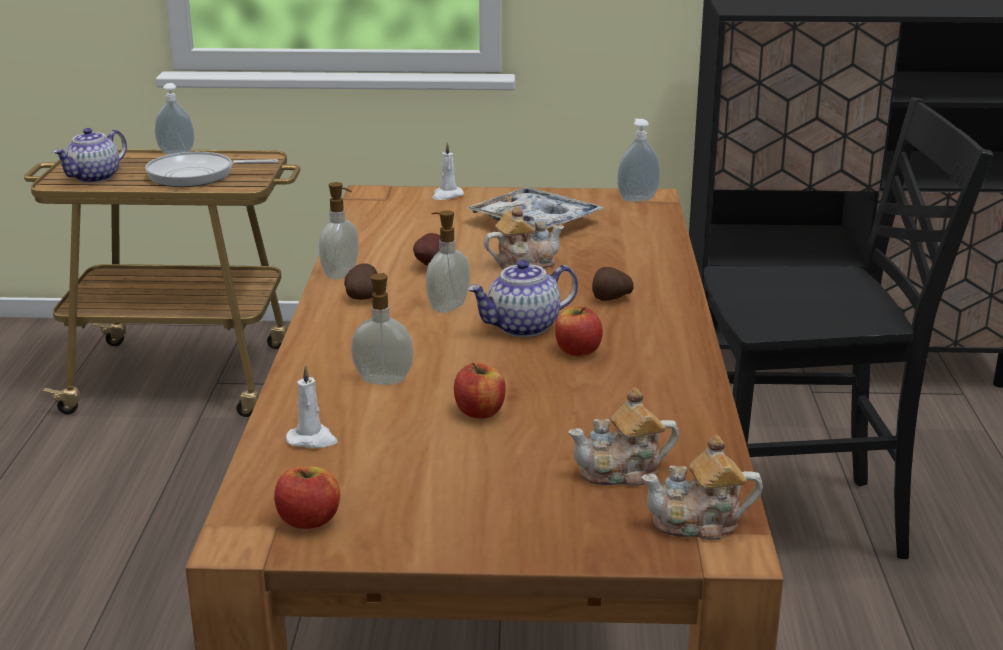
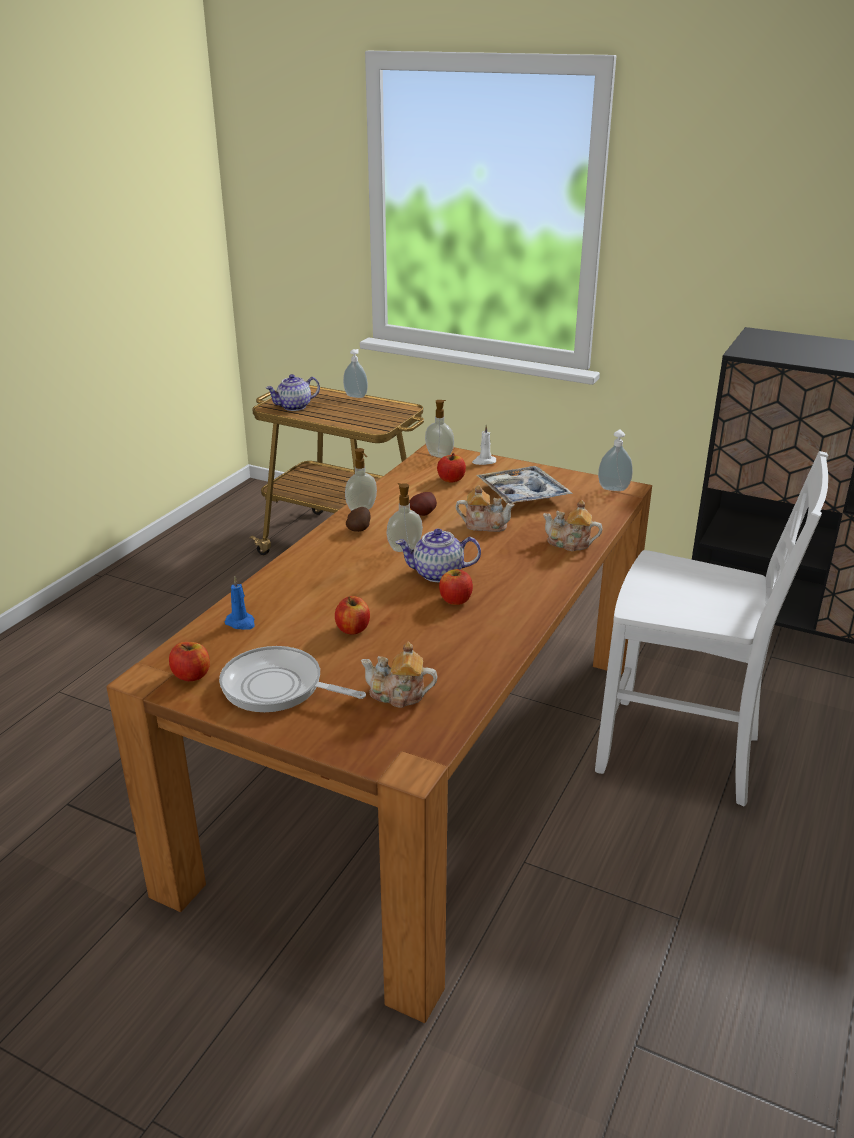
camera: 25 degrees right, 5 degrees up
(196, 175) = (354, 415): frying pan -> frying pan (277, 687)
(312, 440) = (241, 623): white candle -> blue candle
(383, 379) = (318, 592): soap dispenser -> soap dispenser (439, 455)
(426, 221) = (451, 479): none -> apple
(610, 298) = (516, 565): potato -> none
(699, 523) = (409, 744): teapot -> teapot (569, 543)
(799, 521) = (682, 754): black chair -> white chair

